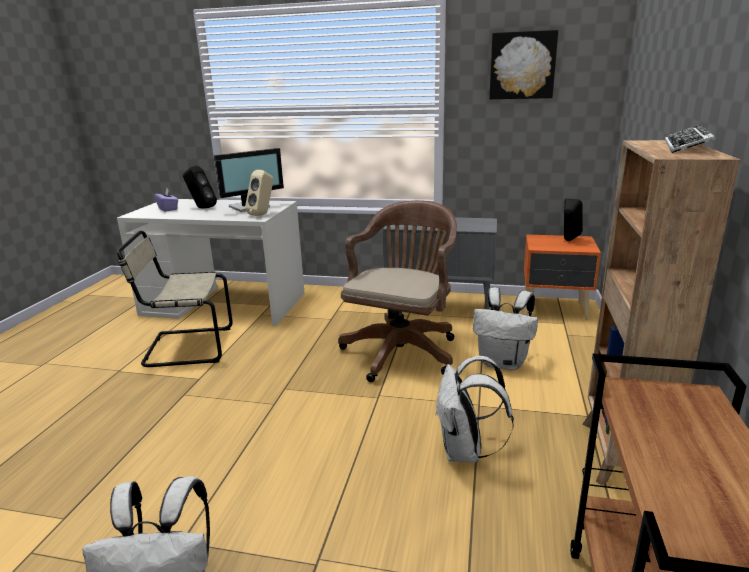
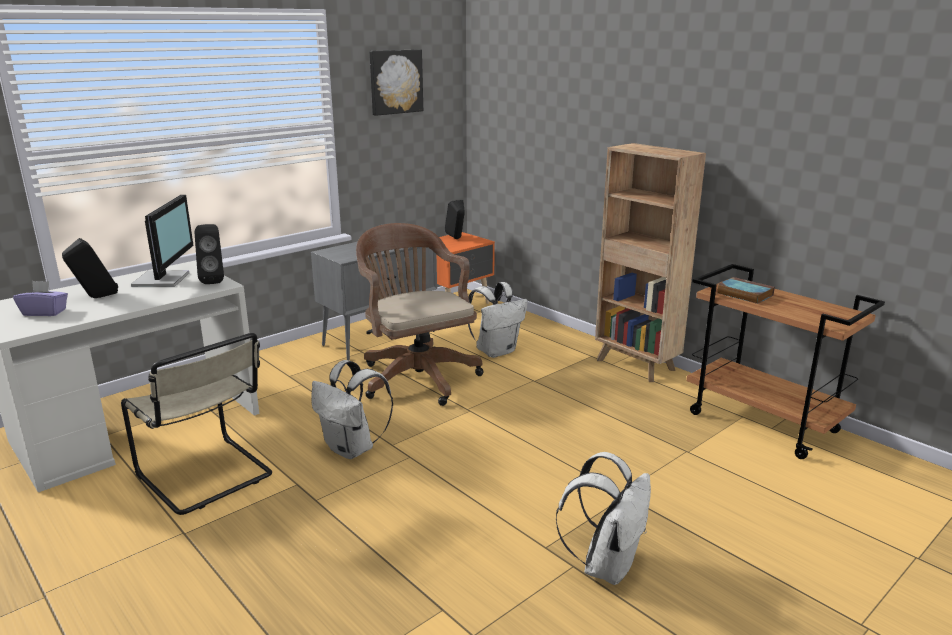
camera: 55 degrees left, 0 degrees up
(185, 347) = (207, 476): beige chair -> beige chair turned 75 degrees counterclockwise
(263, 214) = (213, 281): beige speaker -> black speaker
(465, 452) = (577, 406): white backpack -> white backpack (352, 449)
(661, 413) = (743, 294): none -> book
(687, 146) = (656, 148): keyboard -> none

